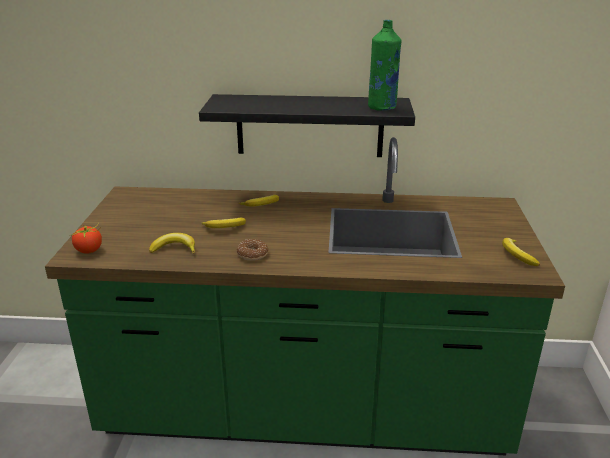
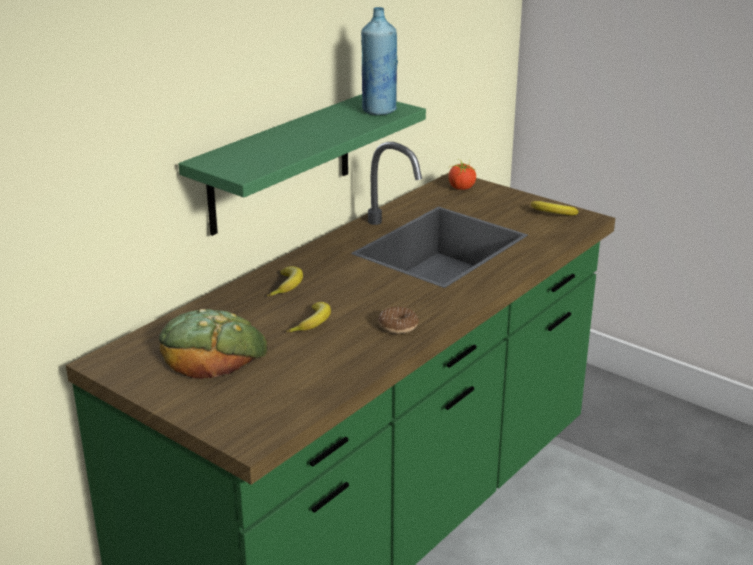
camera: 55 degrees left, 0 degrees up
(89, 250) = (250, 424): tomato -> tomato (461, 188)
(162, 212) = (212, 350): none -> bread
(174, 249) = (324, 367): banana -> none
(309, 126) = (280, 164): black shelf -> green shelf
(382, 107) = (379, 110): green bottle -> blue bottle

